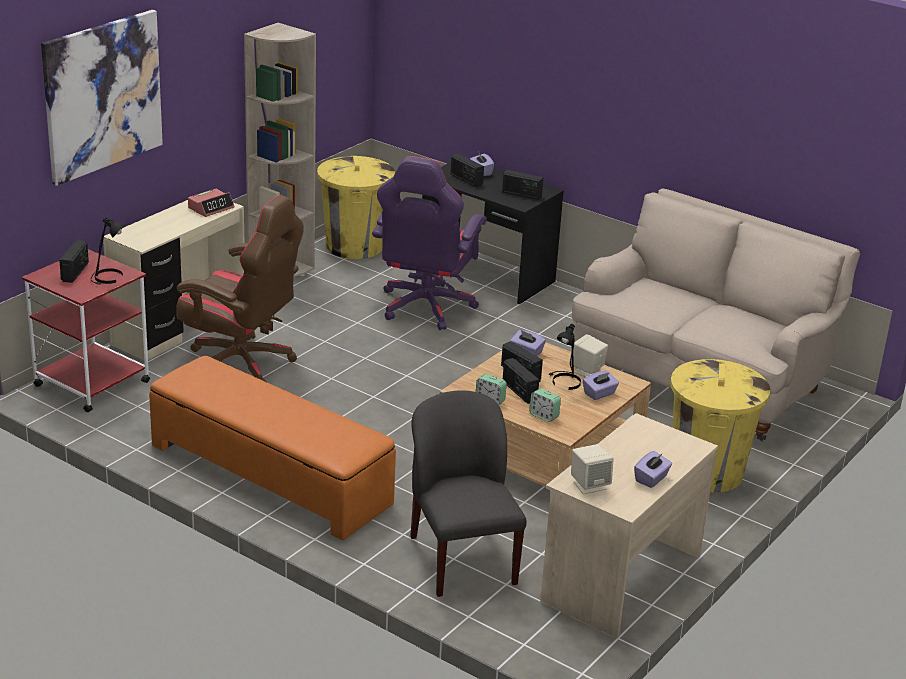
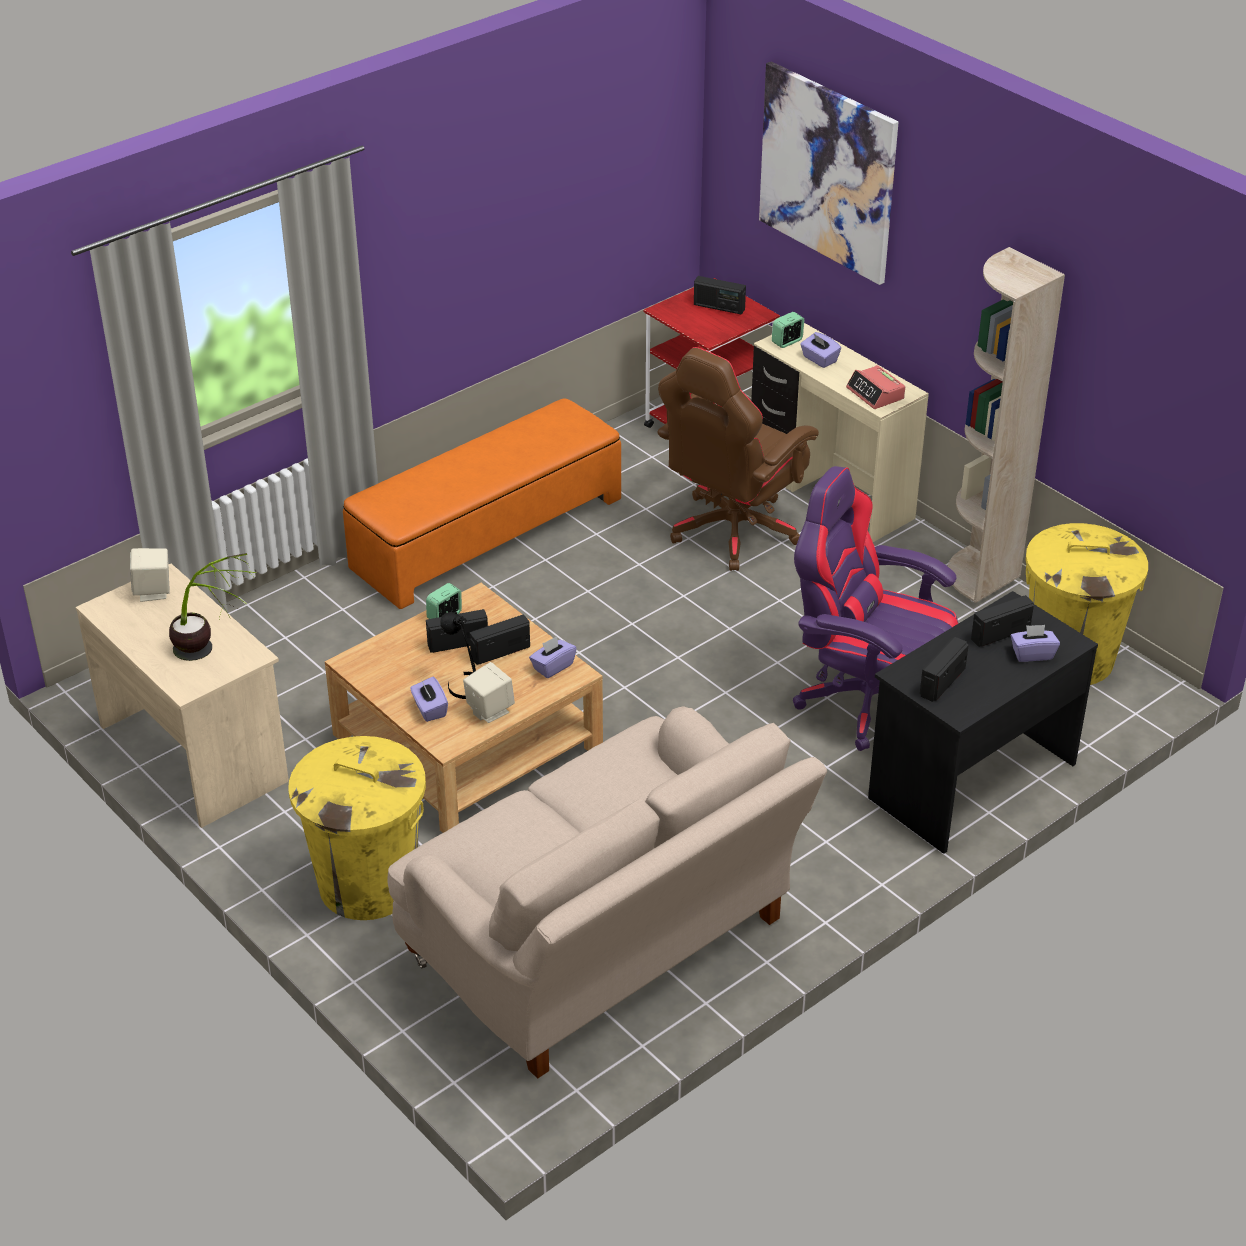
camera: 105 degrees right, 10 degrees up
(108, 278) = (700, 325): black table lamp -> none
(461, 559) = (282, 642): grey chair -> none
(544, 416) = (395, 652): alarm clock -> alarm clock (787, 342)
(649, 441) = (214, 653): none -> potted plant
(651, 479) = (141, 638): purple tissue box -> purple tissue box (819, 359)

